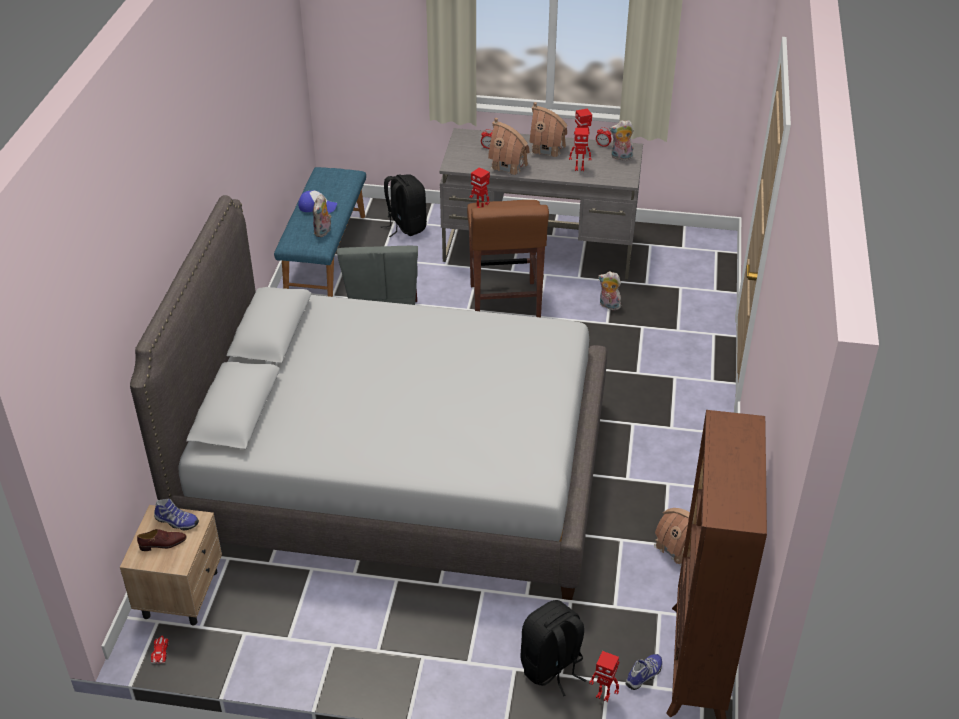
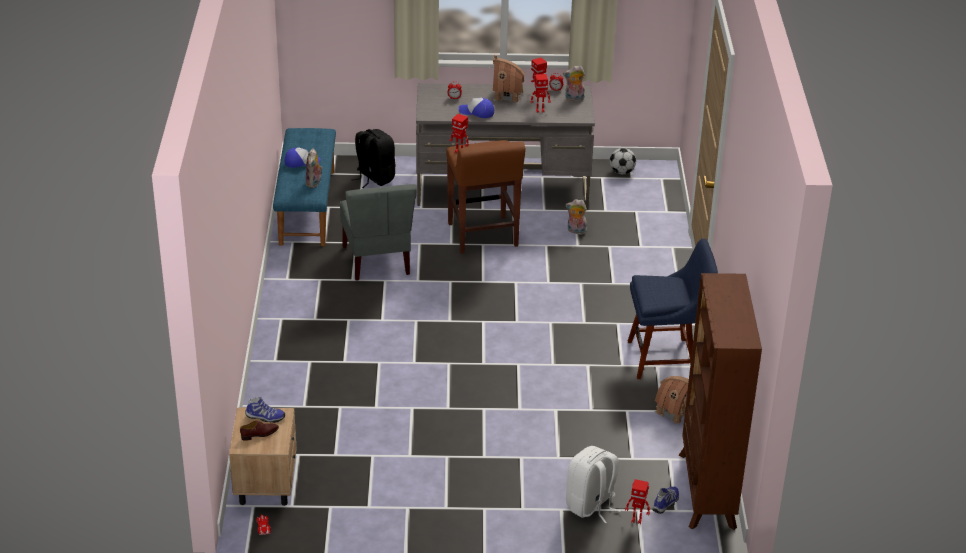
camera: 10 degrees left, 5 degrees down
(397, 472) = (424, 377): grey bed -> none
(509, 165) = (477, 112): toy house -> cap
(552, 667) = (591, 505): black backpack -> white backpack
(673, 240) = (621, 172): none -> football
(680, 474) = (665, 358): none -> blue chair

